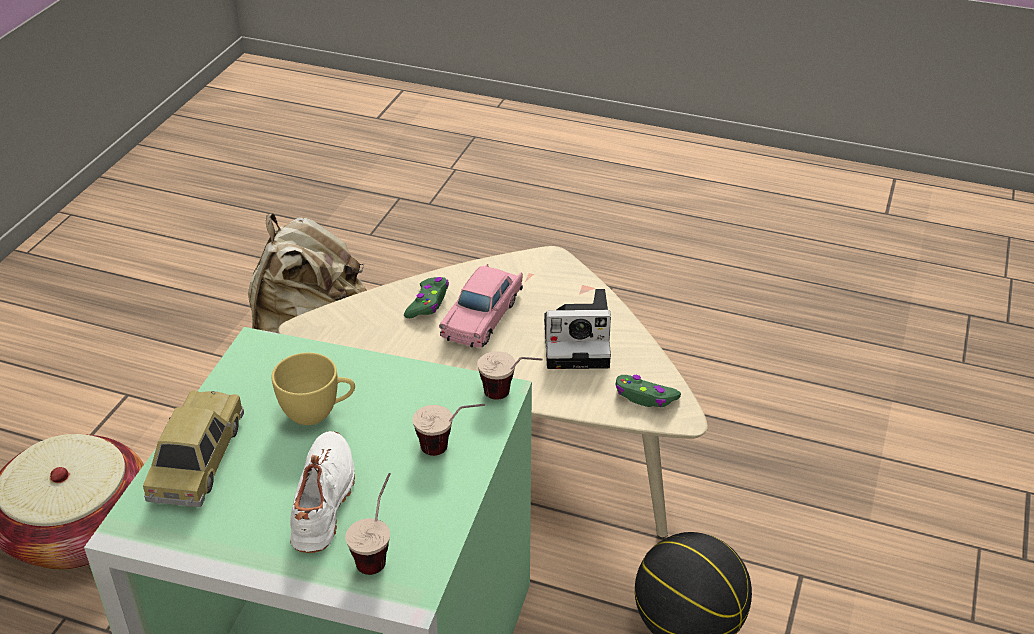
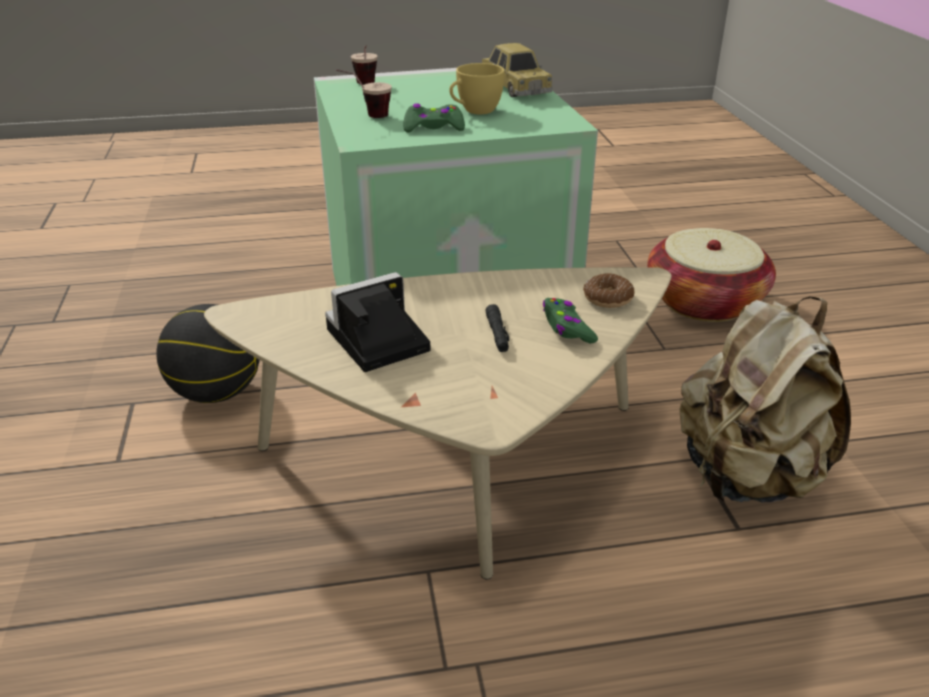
camera: 150 degrees right, 5 degrees down
(325, 501) = (419, 91): white shoe -> none
(365, 317) = (608, 298): none -> donut
(483, 316) = (497, 334): pink toy car -> black flashlight
(510, 396) = (348, 142): cup -> none
(645, 397) = (276, 317): green game controller -> green game controller (433, 127)

